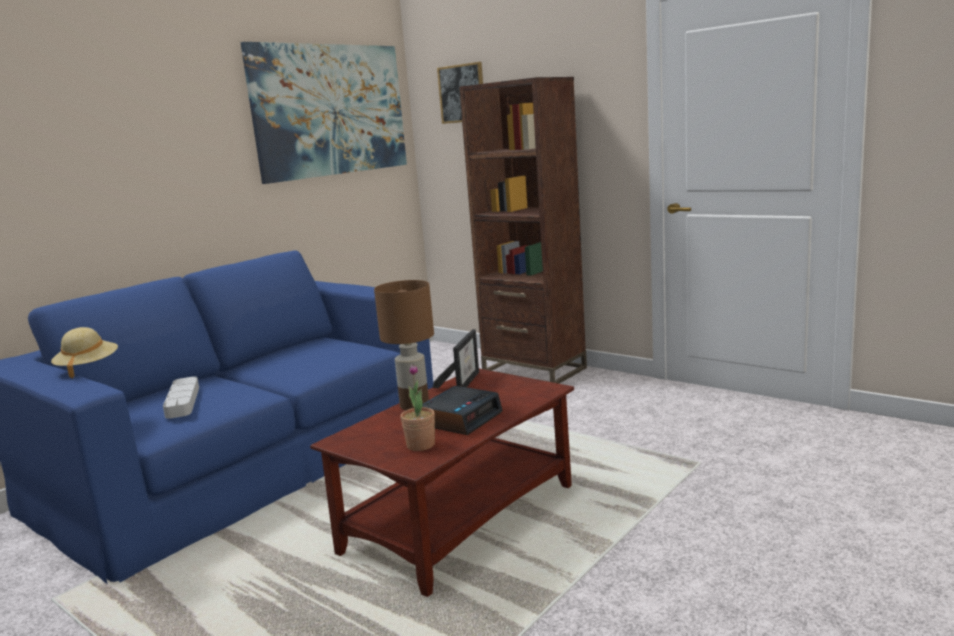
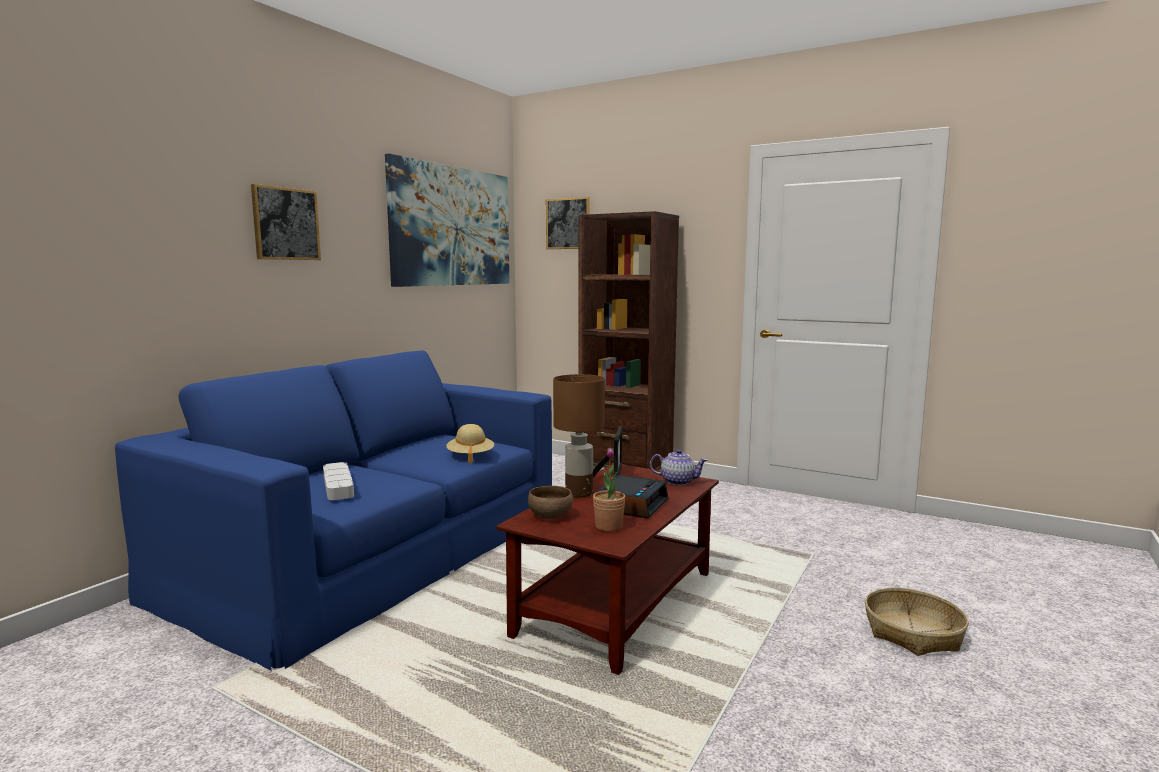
camera: 10 degrees left, 5 degrees down
(88, 368) = (252, 446): beige hat -> beige hat (470, 456)
(133, 133) = (286, 224): none -> picture
(370, 433) = (551, 515): none -> brown bowl
(528, 389) = (678, 481): none -> teapot
(770, 557) = (913, 633): none -> basket

